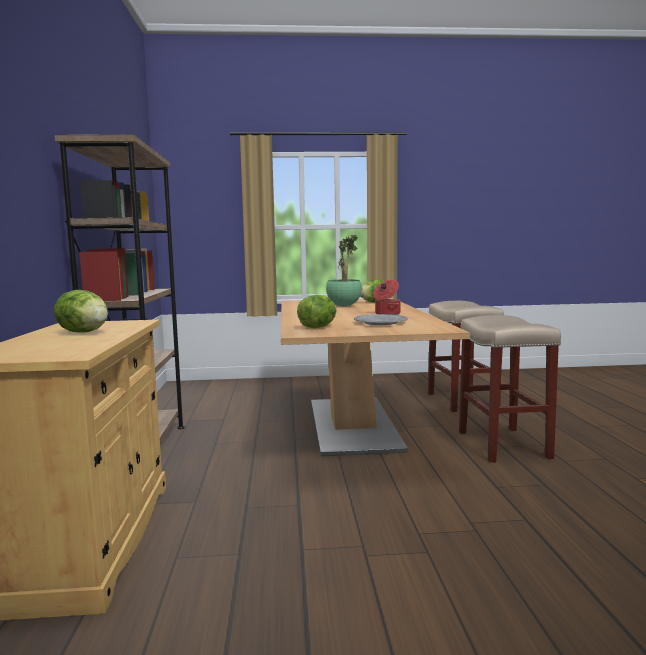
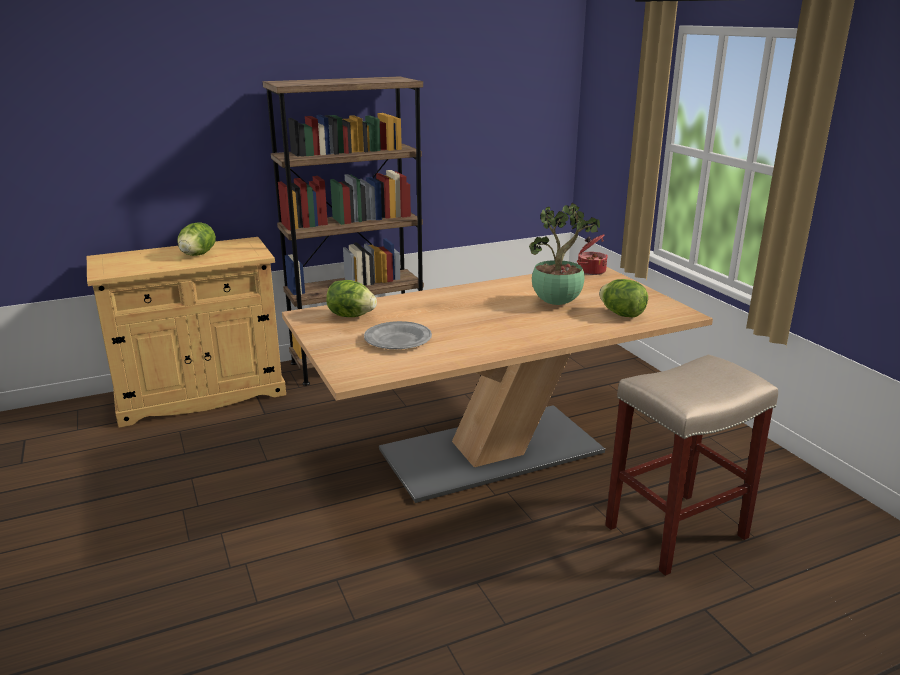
camera: 70 degrees right, 15 degrees up
(386, 314) = (485, 335): cooking pot -> cooking pot (590, 271)
(504, 445) = (483, 583): beige stool -> none

